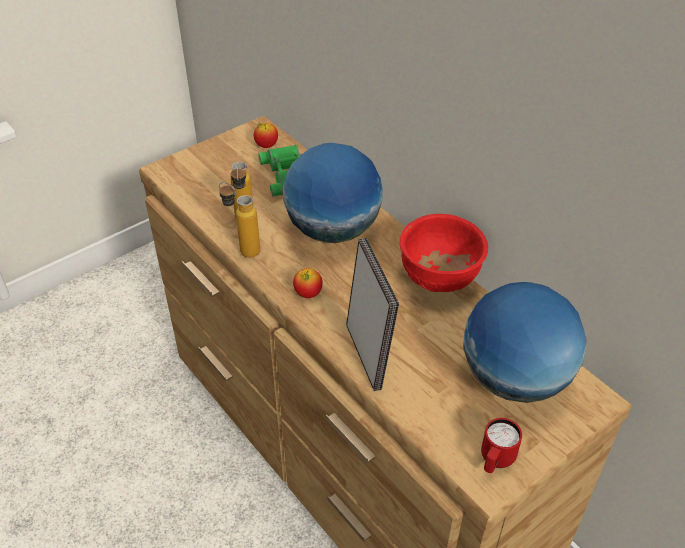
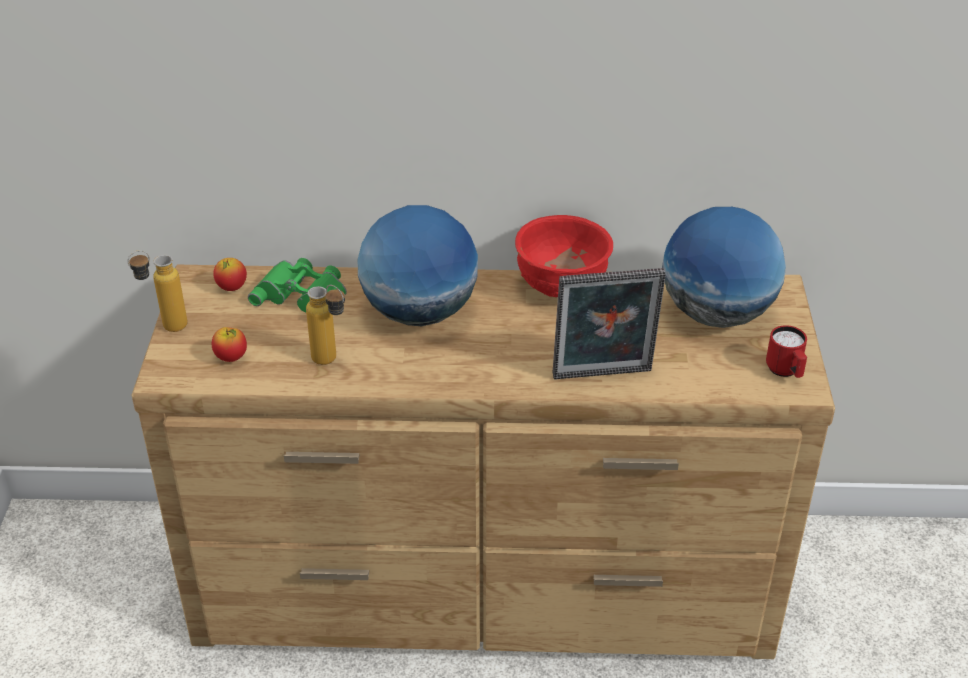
camera: 50 degrees left, 5 degrees down
(242, 249) = (369, 382): bottle -> bottle (165, 328)
(308, 294) = (485, 372): apple -> apple (231, 358)
(369, 355) = (603, 376): picture frame -> picture frame turned 150 degrees clockwise

